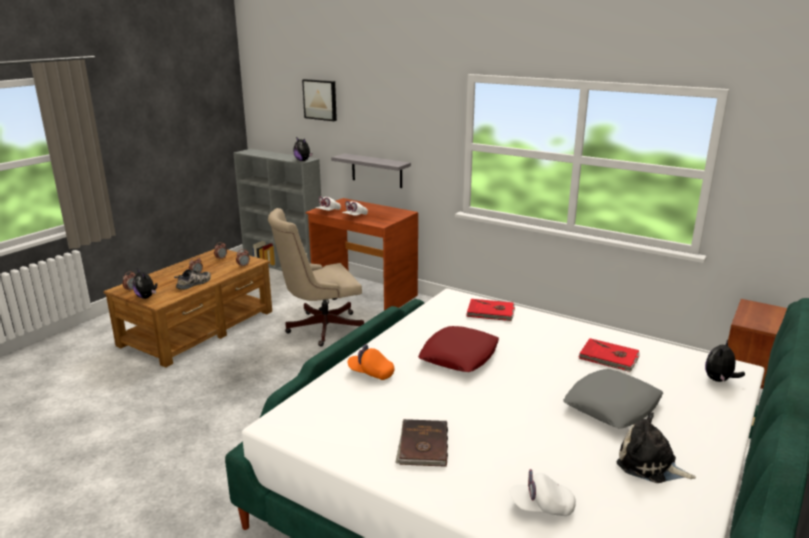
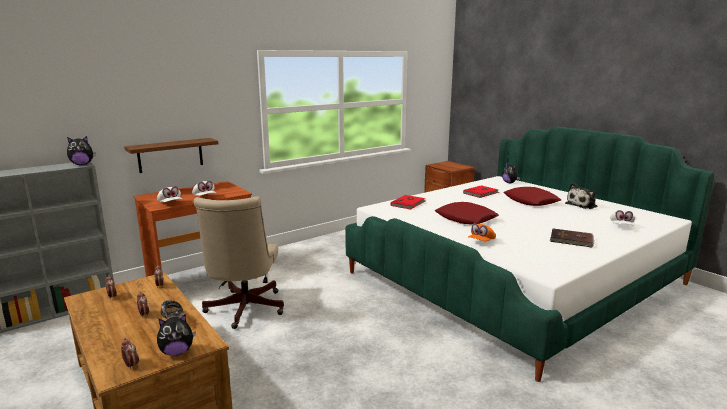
camera: 70 degrees left, 5 degrees down
(320, 99) = (79, 90): picture -> none
(377, 170) = (170, 155): grey shelf -> brown shelf
(612, 406) = (531, 201): grey pillow -> red pillow

